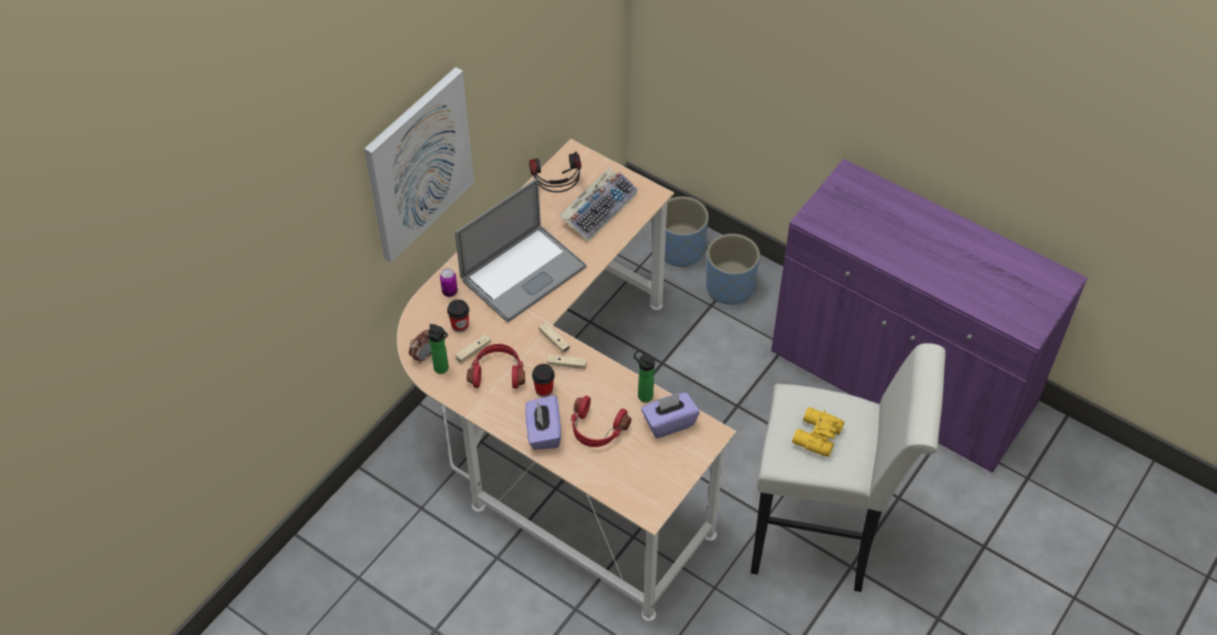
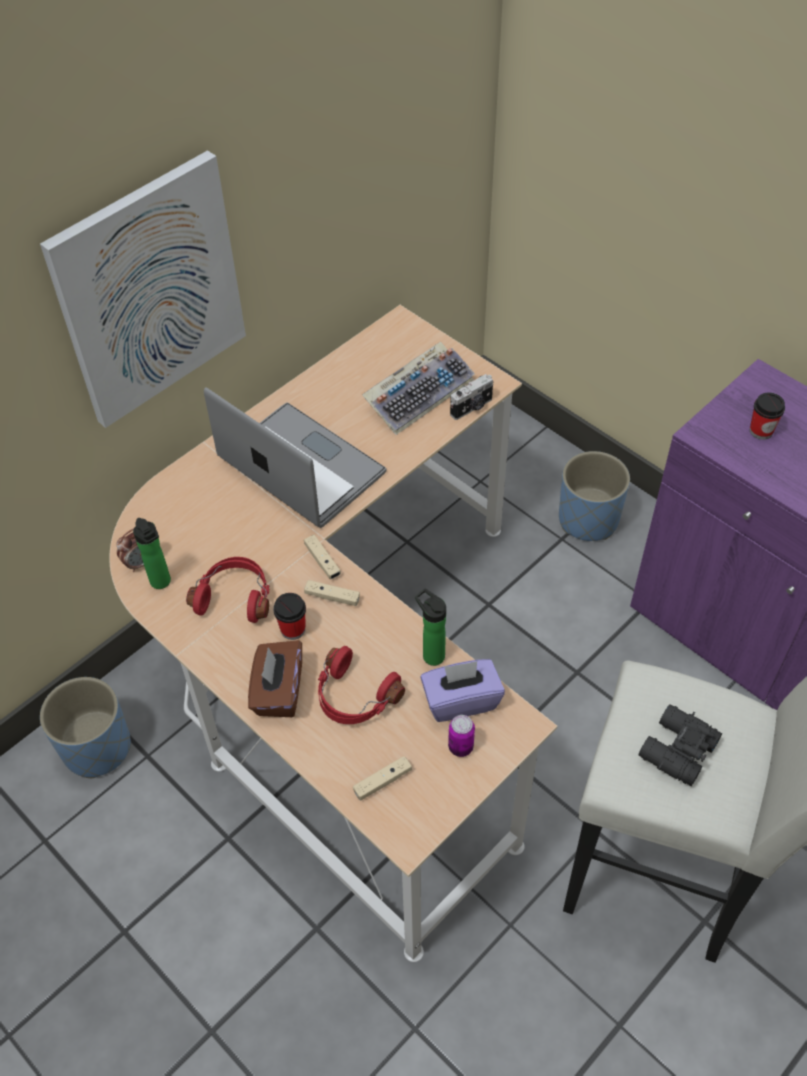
camera: 10 degrees right, 0 degrees up
(449, 292) = (198, 480): can -> can (460, 747)
(460, 325) = (200, 526): cup -> cup (761, 431)
(473, 351) = (209, 563): beige game controller -> beige game controller (382, 781)
(523, 273) = (301, 466): laptop -> laptop turned 105 degrees counterclockwise
(543, 432) = (278, 691): purple tissue box -> brown tissue box
(557, 191) = (369, 366): headphones -> none
(640, 215) = (472, 408): none -> camera
(680, 250) = (533, 467): blue planter -> blue planter (97, 747)
(815, 436) = (675, 750): yellow binoculars -> black binoculars

